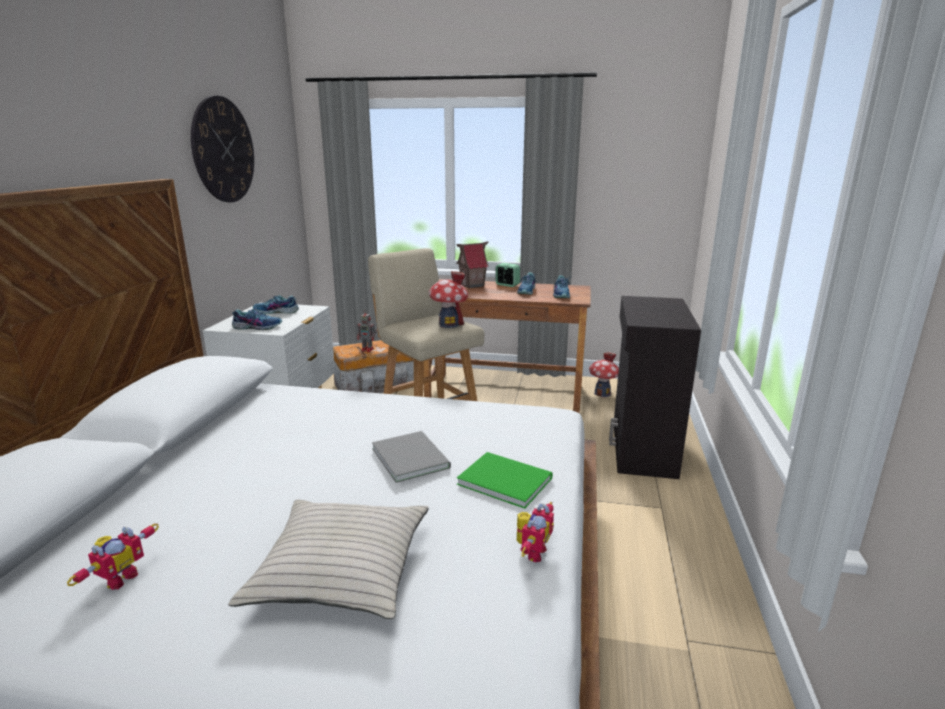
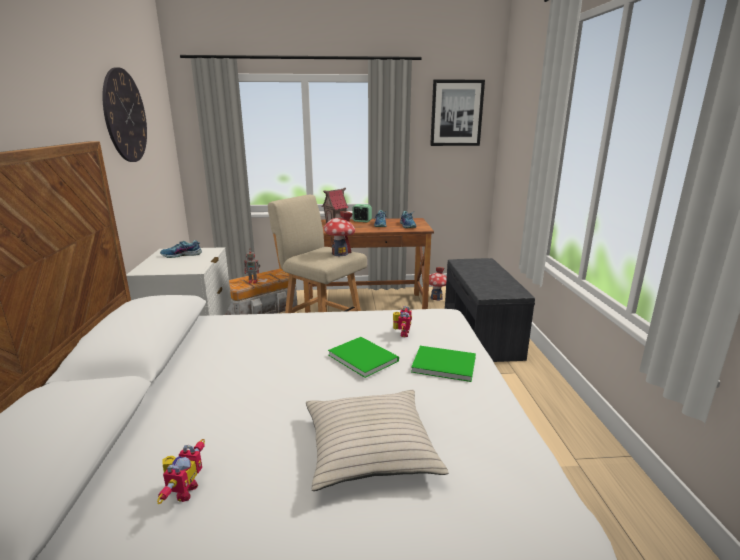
camera: 15 degrees left, 0 degrees up
(257, 327) = (175, 268): shoe -> none
(411, 456) = (363, 357): grey book -> green book
(531, 552) = (496, 411): toy robot -> toy robot (401, 333)
(641, 449) = (482, 334): black cabinet -> grey bench
(646, 147) = (456, 113): none -> picture

